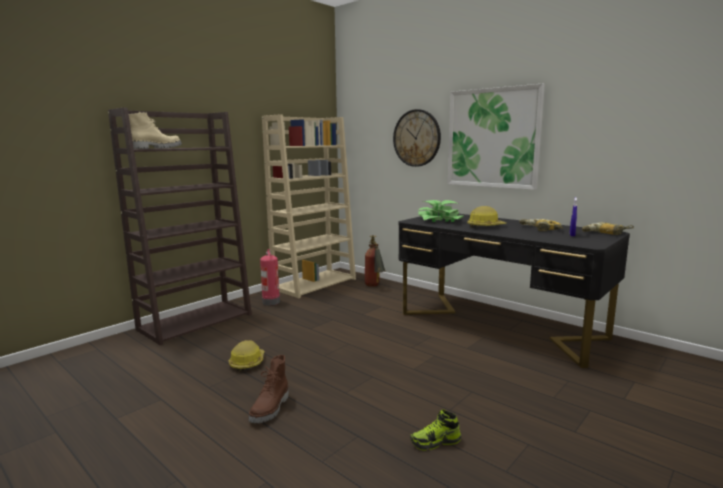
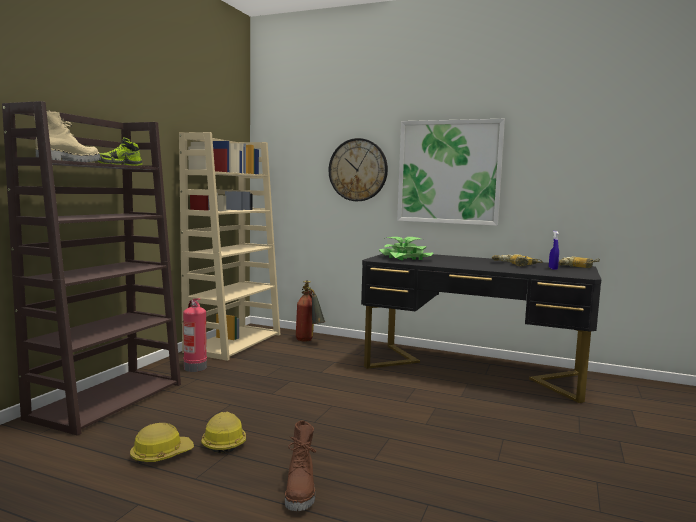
camera: 20 degrees left, 5 degrees down
(435, 442) = (512, 496): shoe -> shoe (119, 165)
(485, 226) = (461, 263): hard hat -> hard hat (161, 454)

